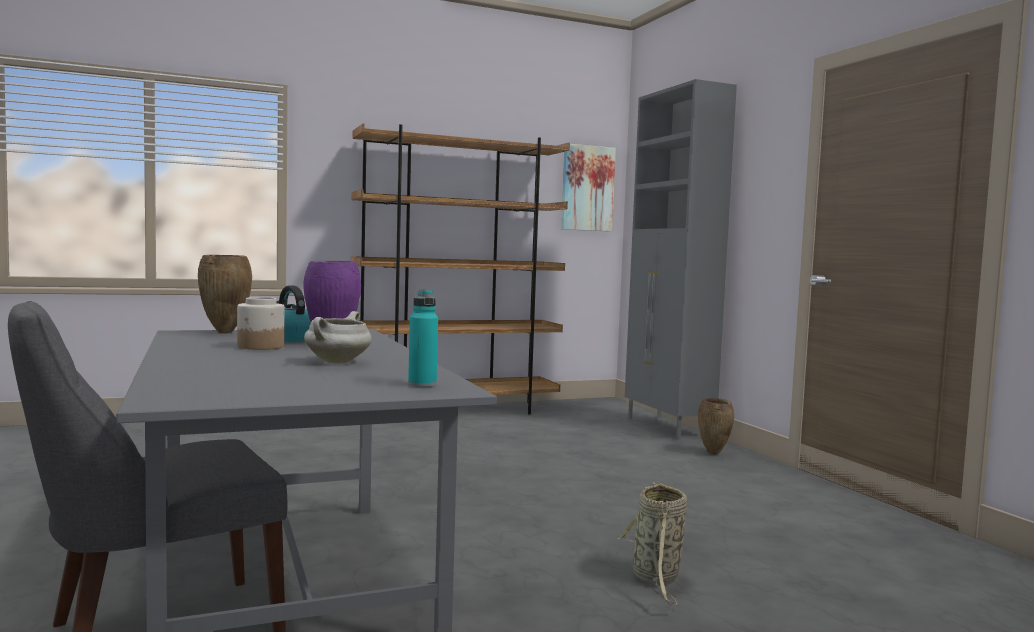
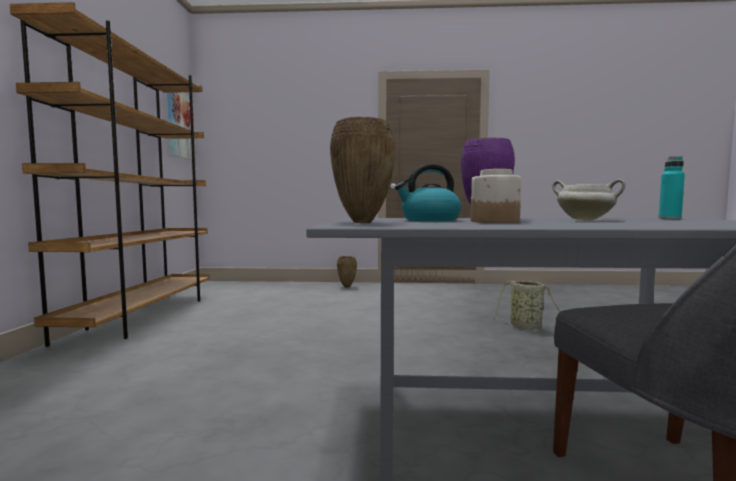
camera: 65 degrees left, 0 degrees up
(668, 427) = (288, 284): grey cabinet -> none

